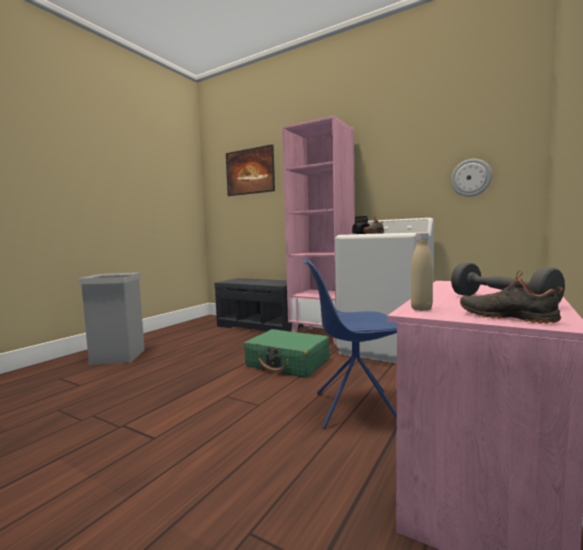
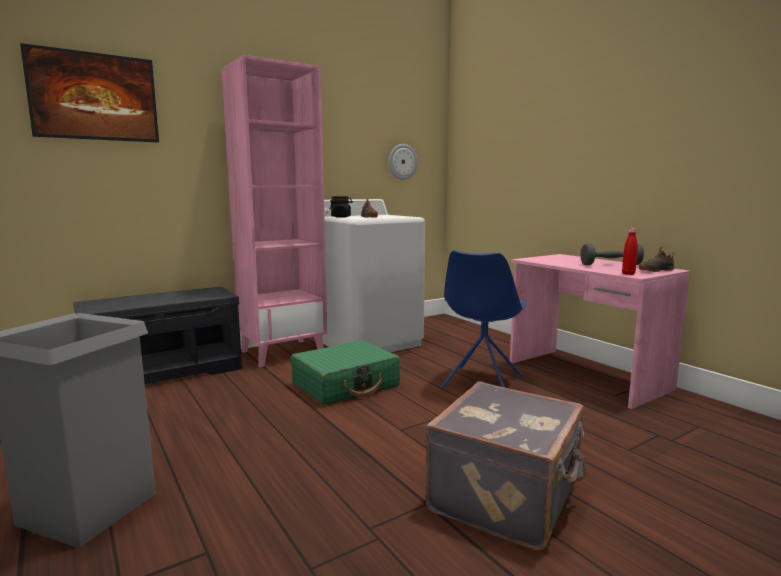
camera: 65 degrees left, 5 degrees up
(127, 457) = (507, 497): none -> grey suitcase
(421, 309) = (628, 274): beige bottle -> red bottle

